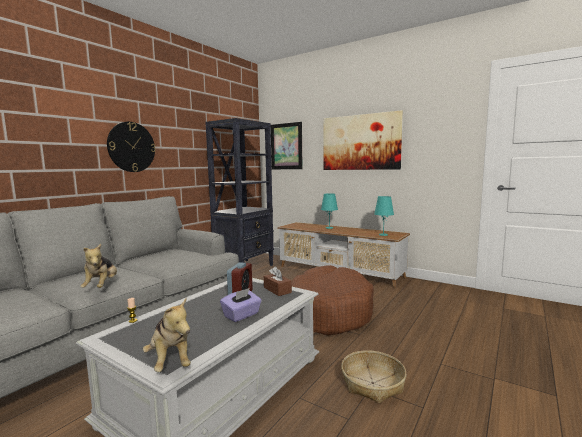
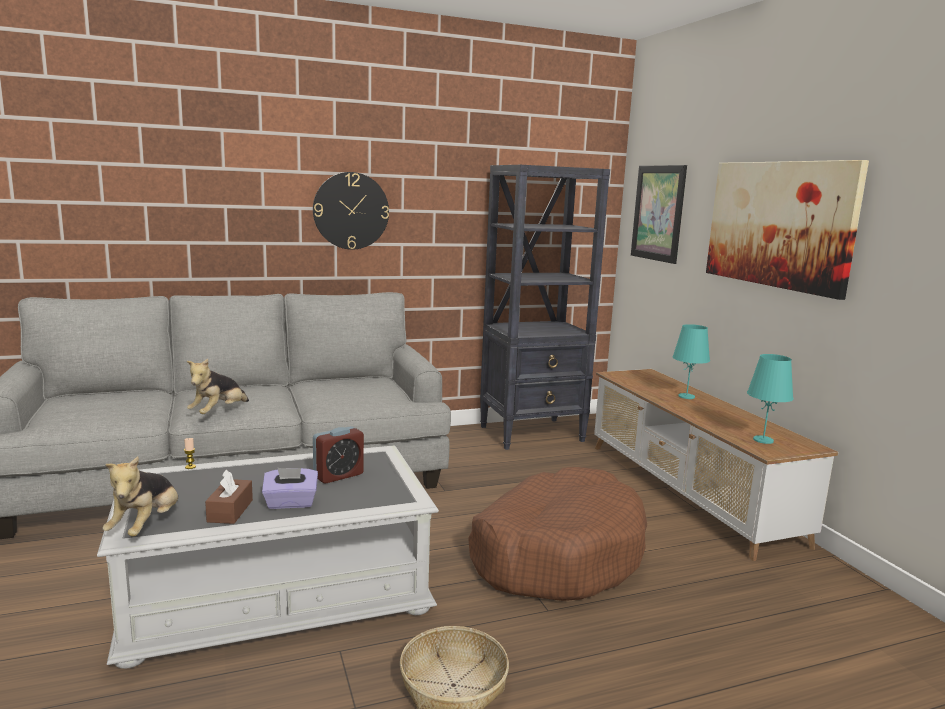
camera: 35 degrees right, 5 degrees up
(277, 290) = (392, 484): brown tissue box -> brown tissue box (230, 511)

